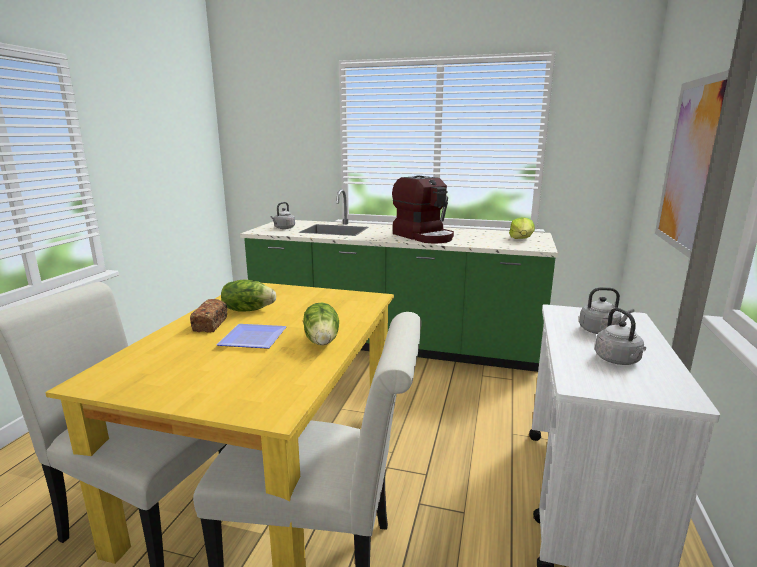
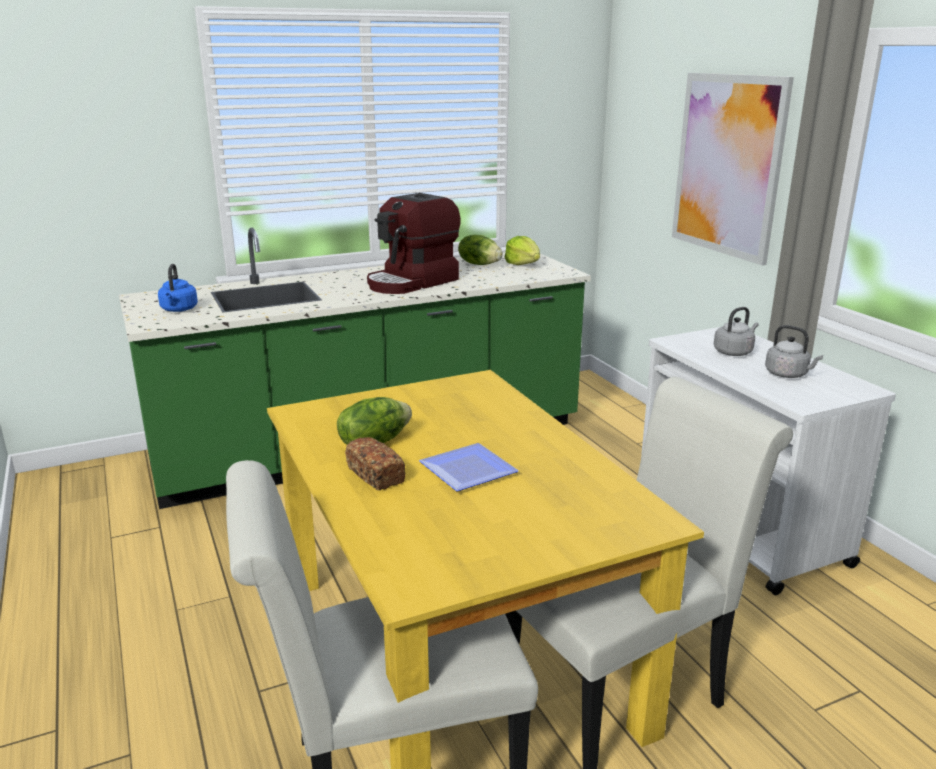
camera: 40 degrees left, 5 degrees up
(283, 228) = (179, 310): grey kettle -> blue kettle
(323, 341) = (541, 444): lettuce -> lettuce (480, 264)
(424, 236) = (412, 282): coffee machine -> coffee machine turned 120 degrees clockwise

